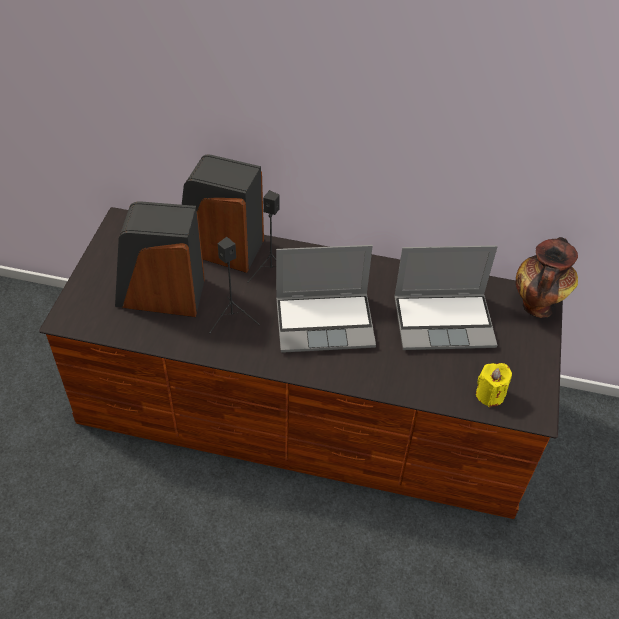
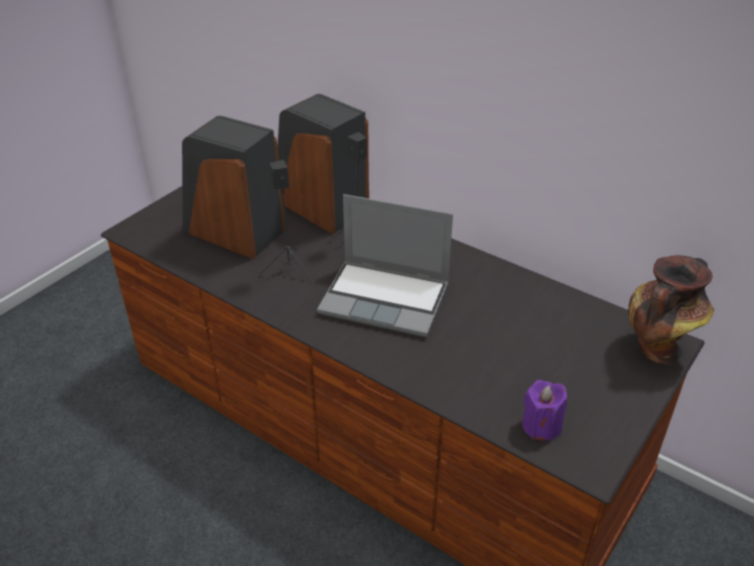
camera: 25 degrees right, 10 degrees down
(444, 321) = (527, 334): laptop -> none
(490, 394) = (541, 426): yellow candle -> purple candle

